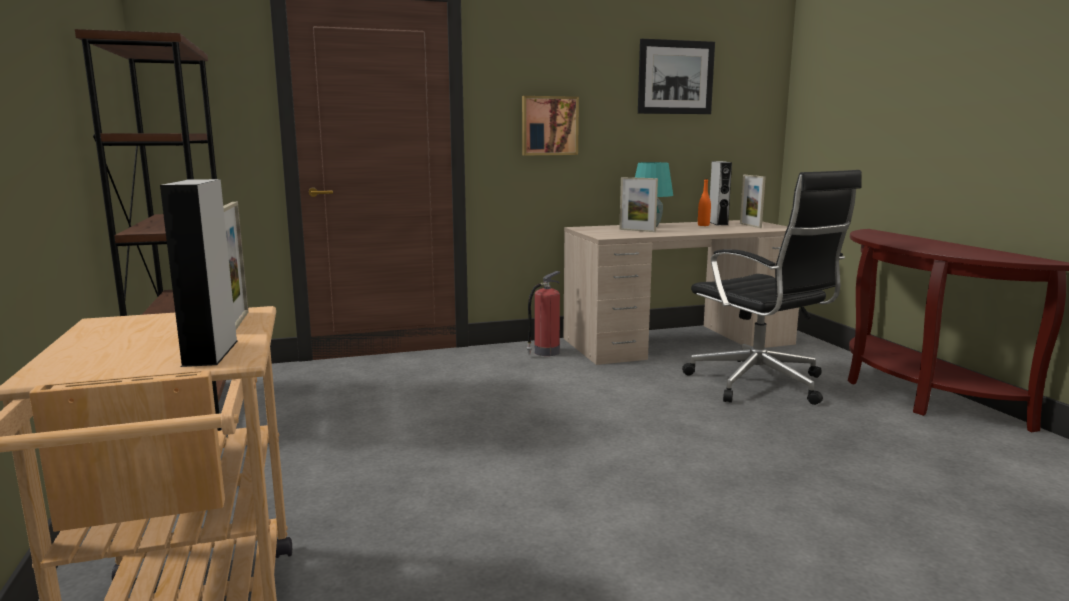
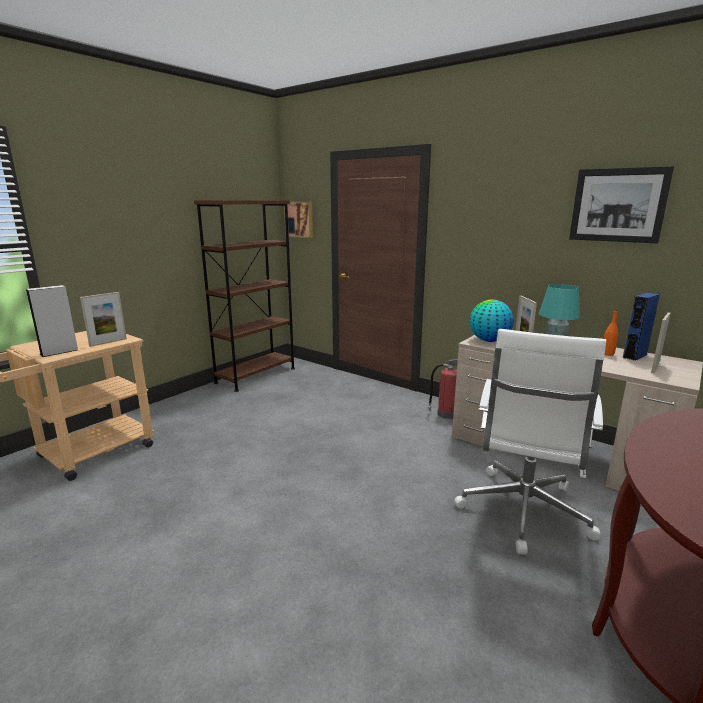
camera: 55 degrees right, 5 degrees up
(549, 126) = (486, 245): picture -> picture (299, 219)
(610, 234) = (489, 341): none -> globe
(718, 223) = (634, 356): grey speaker -> blue speaker
(760, 384) = (523, 512): black office chair -> white office chair

